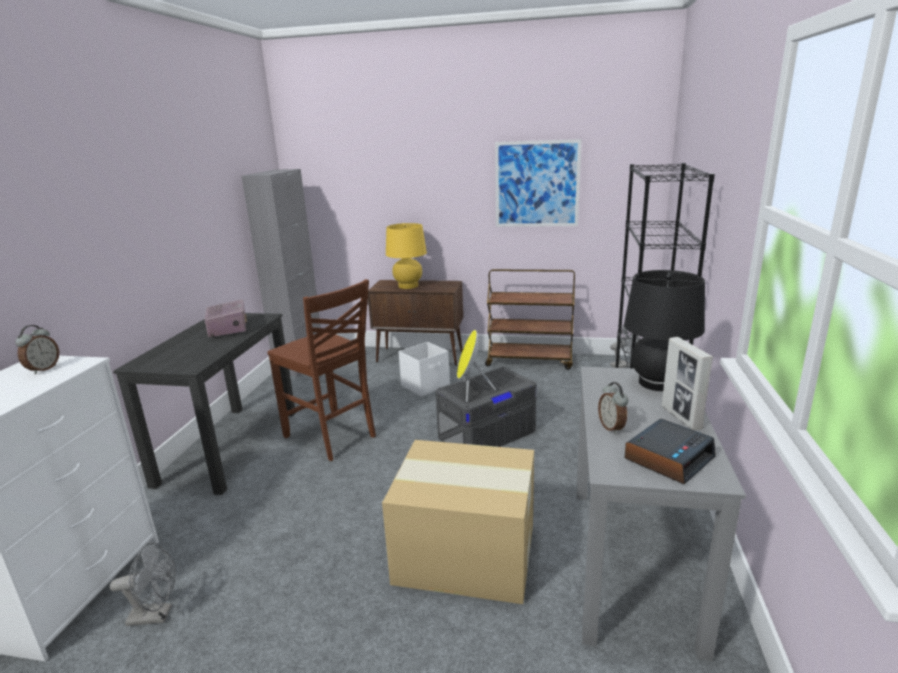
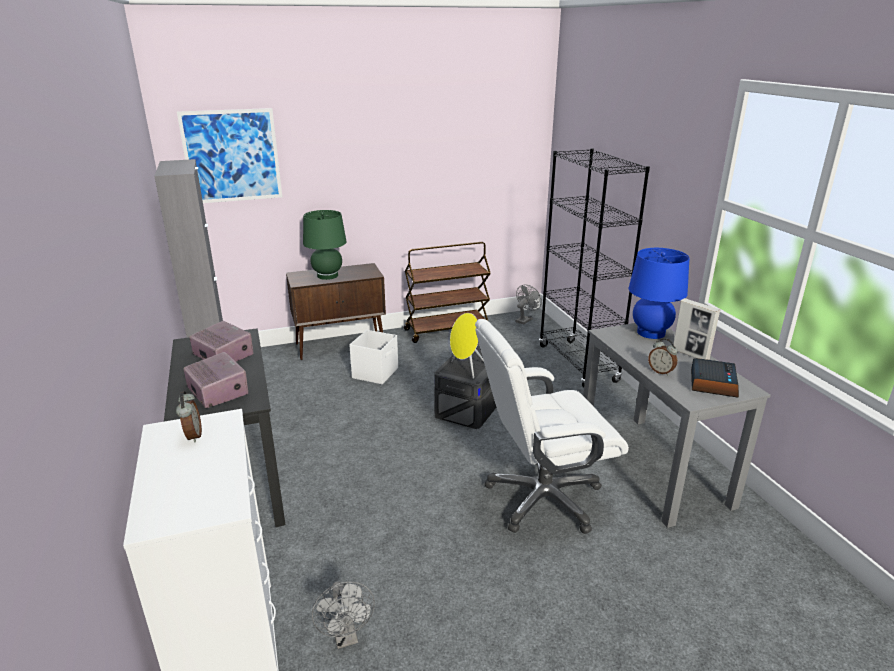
camera: 30 degrees left, 5 degrees up
(156, 615) = (346, 637): grey fan -> grey fan turned 105 degrees clockwise
(183, 354) = (218, 391): none -> radio
(331, 437) = (336, 442): brown chair -> none
(408, 286) = (327, 275): yellow table lamp -> green table lamp
(464, 552) = (542, 498): cardboard box -> white office chair
(537, 184) = (442, 163): picture -> picture (232, 156)
(657, 383) = (651, 333): black table lamp -> blue table lamp

